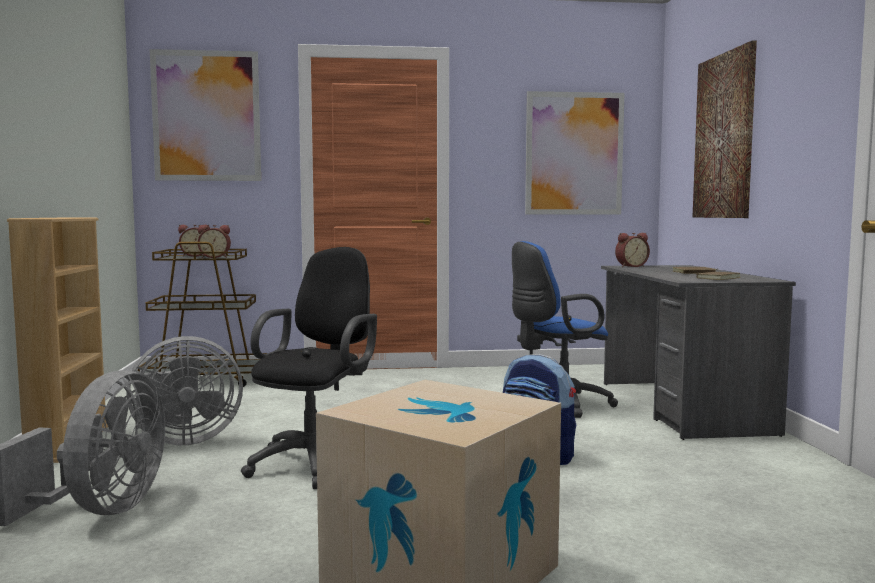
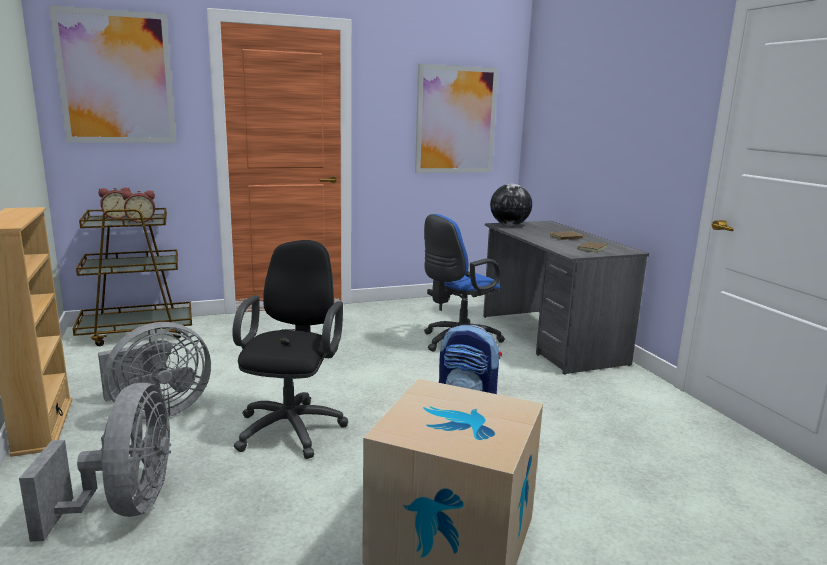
camera: 15 degrees left, 10 degrees up
(630, 266) = (509, 225): alarm clock -> globe
(724, 136) = (588, 122): picture -> none

